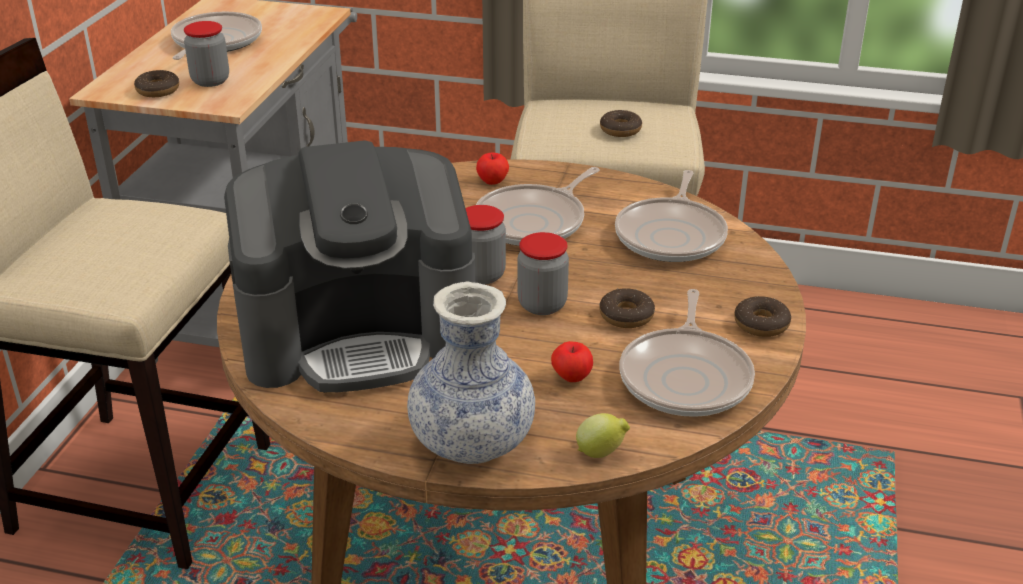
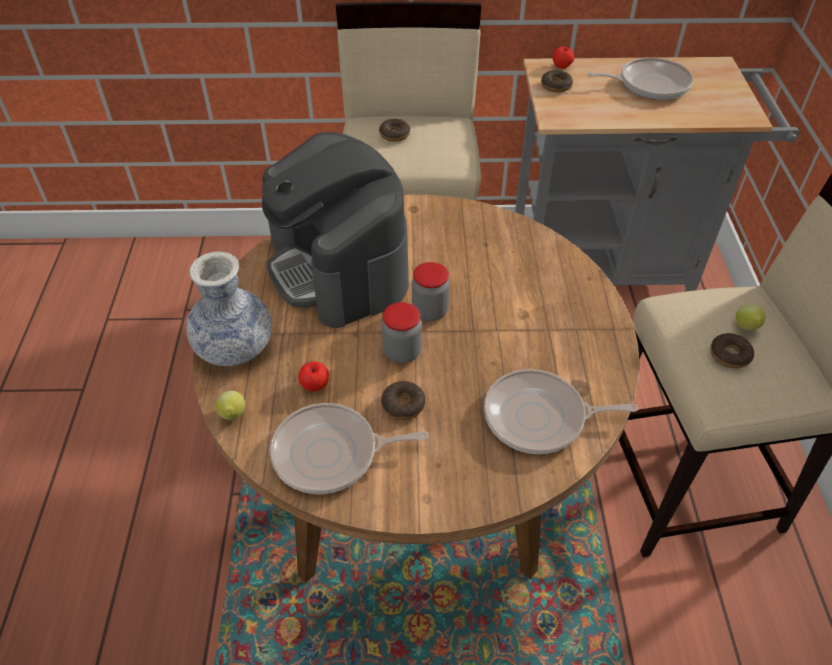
camera: 75 degrees right, 15 degrees up
(210, 81) = (585, 101): jar -> none
(492, 181) = (572, 288): apple -> apple (561, 66)
(534, 222) = (520, 325): frying pan -> none
(589, 114) = (746, 328): none -> lemon
(761, 324) = (420, 498): donut -> donut (394, 134)

